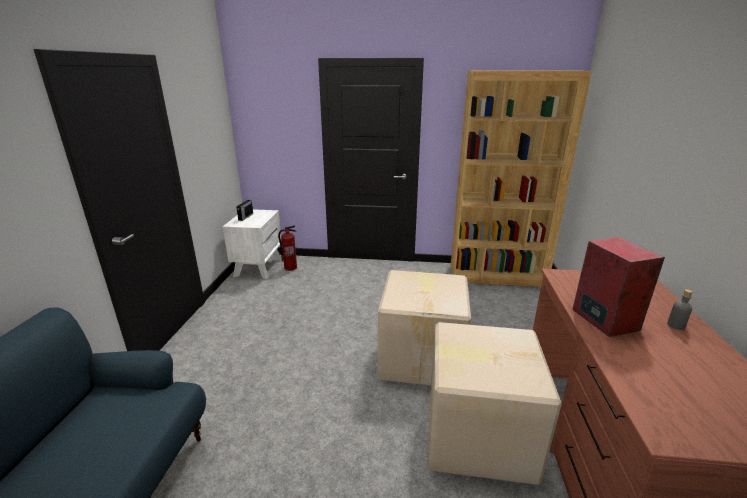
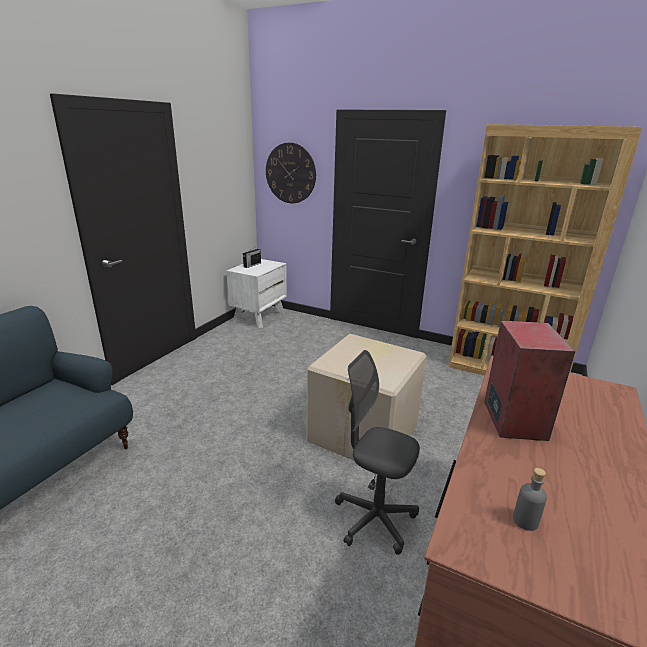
camera: 20 degrees right, 0 degrees up
(274, 121) = (290, 173): none -> wall clock
(290, 268) = (288, 322): fire extinguisher -> none
(477, 433) = (374, 519): cardboard box -> grey office chair
(675, 325) = (605, 447): grey bottle -> grey bottle (525, 521)

